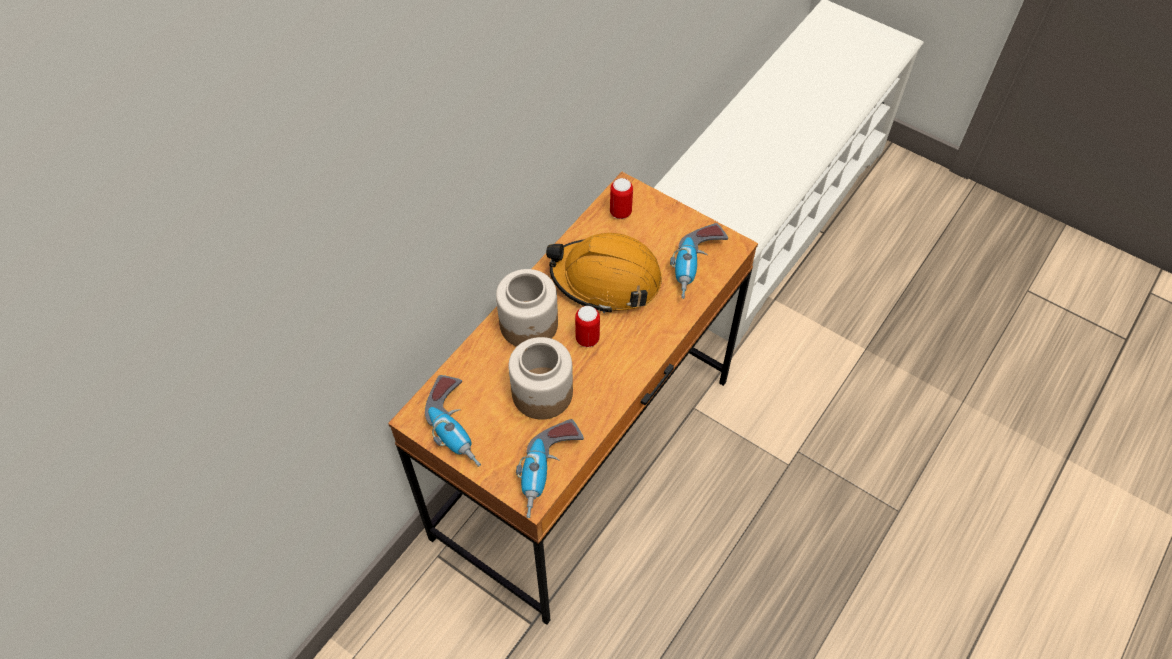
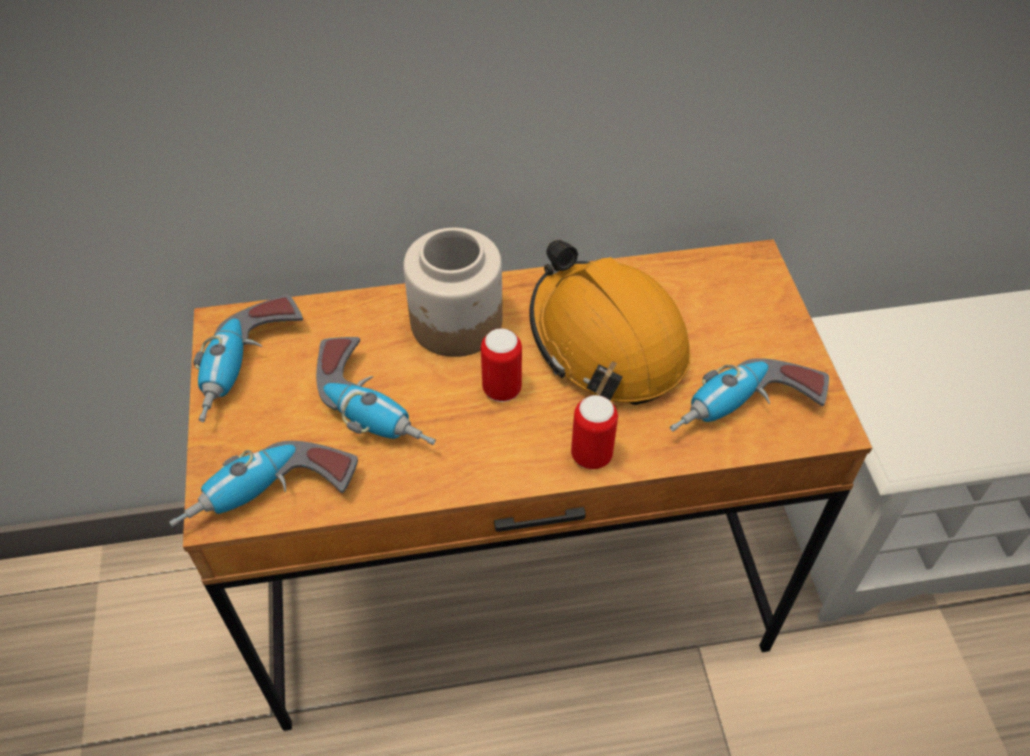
camera: 45 degrees right, 5 degrees down
(541, 392) = (376, 405): jar -> power drill
(620, 212) = (716, 281): can -> can (591, 455)

